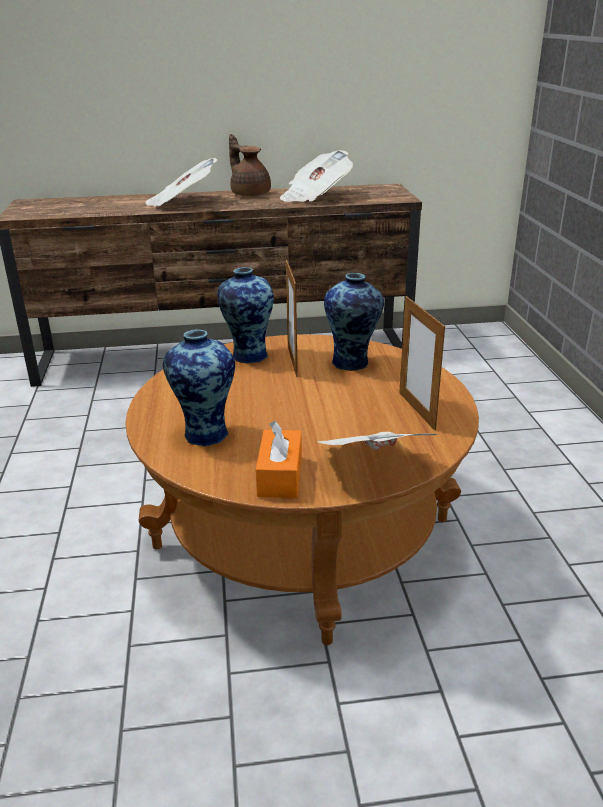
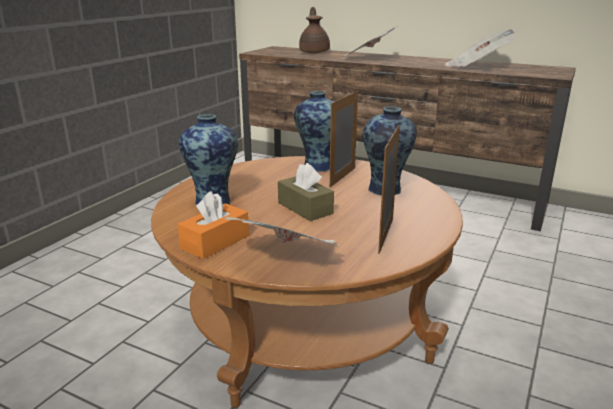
camera: 35 degrees right, 5 degrees down
(250, 194) = (428, 59): brown teapot -> brown teapot (314, 52)
(308, 408) = (305, 208): none -> brown tissue box

